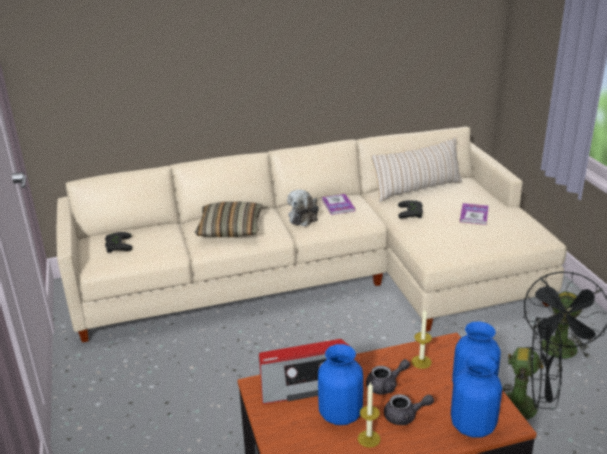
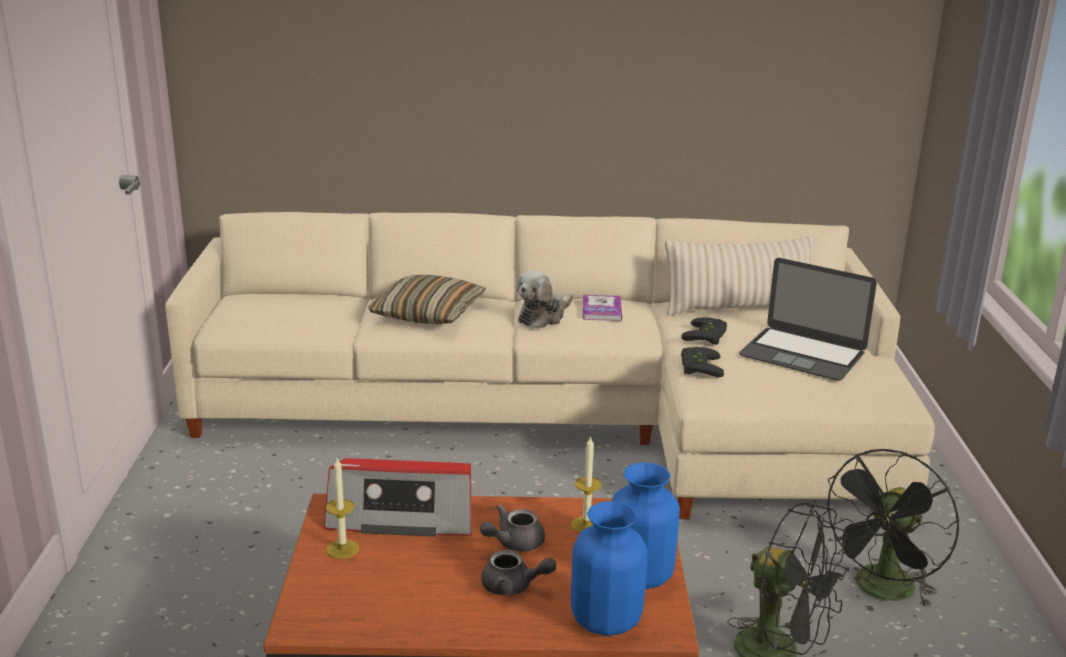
camera: 15 degrees right, 5 degrees down
(116, 245) = (262, 308): black game controller -> black game controller (697, 366)
(340, 414) = (423, 563): blue vase -> none
(369, 439) = (441, 602): candle -> candle (342, 549)
(386, 385) = (513, 543): grey teapot -> grey teapot turned 150 degrees clockwise
(474, 215) = (802, 354): book -> laptop

